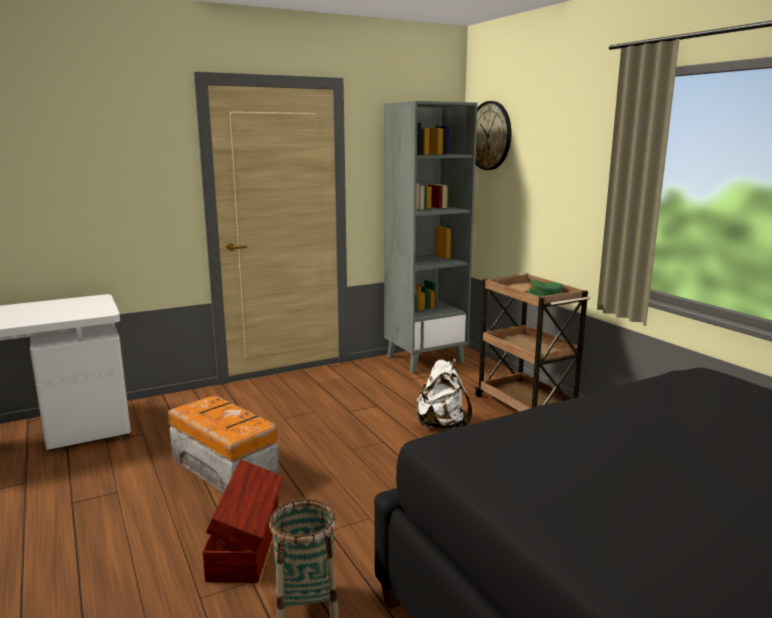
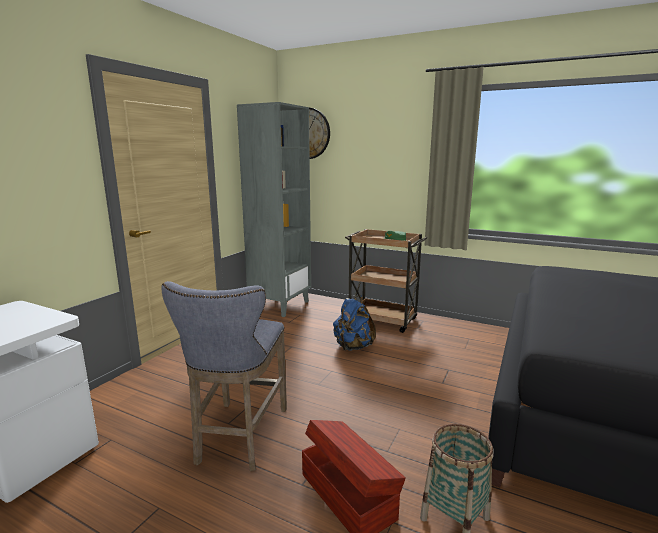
camera: 35 degrees left, 0 degrees up
(225, 468) = (239, 438): storage box -> grey stool
(442, 425) = (353, 347): white backpack -> blue backpack

